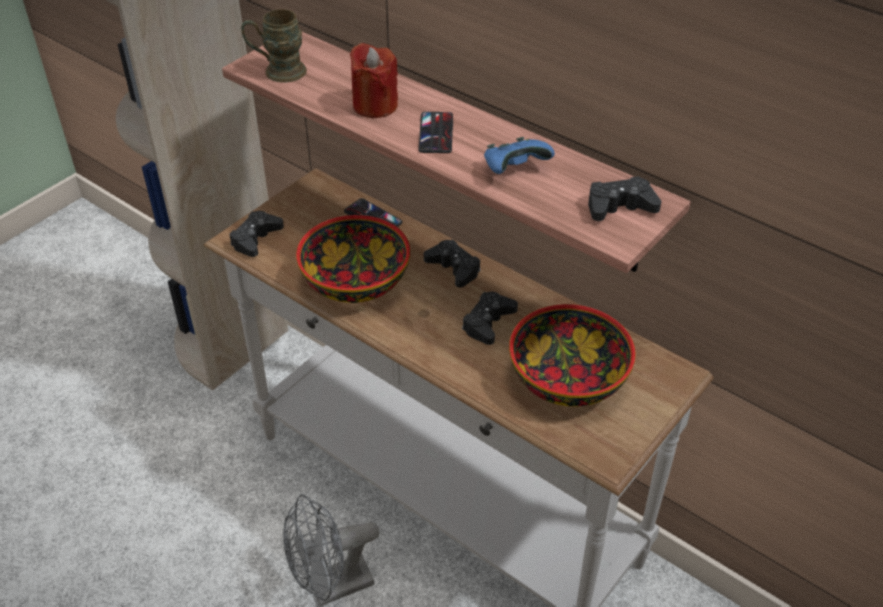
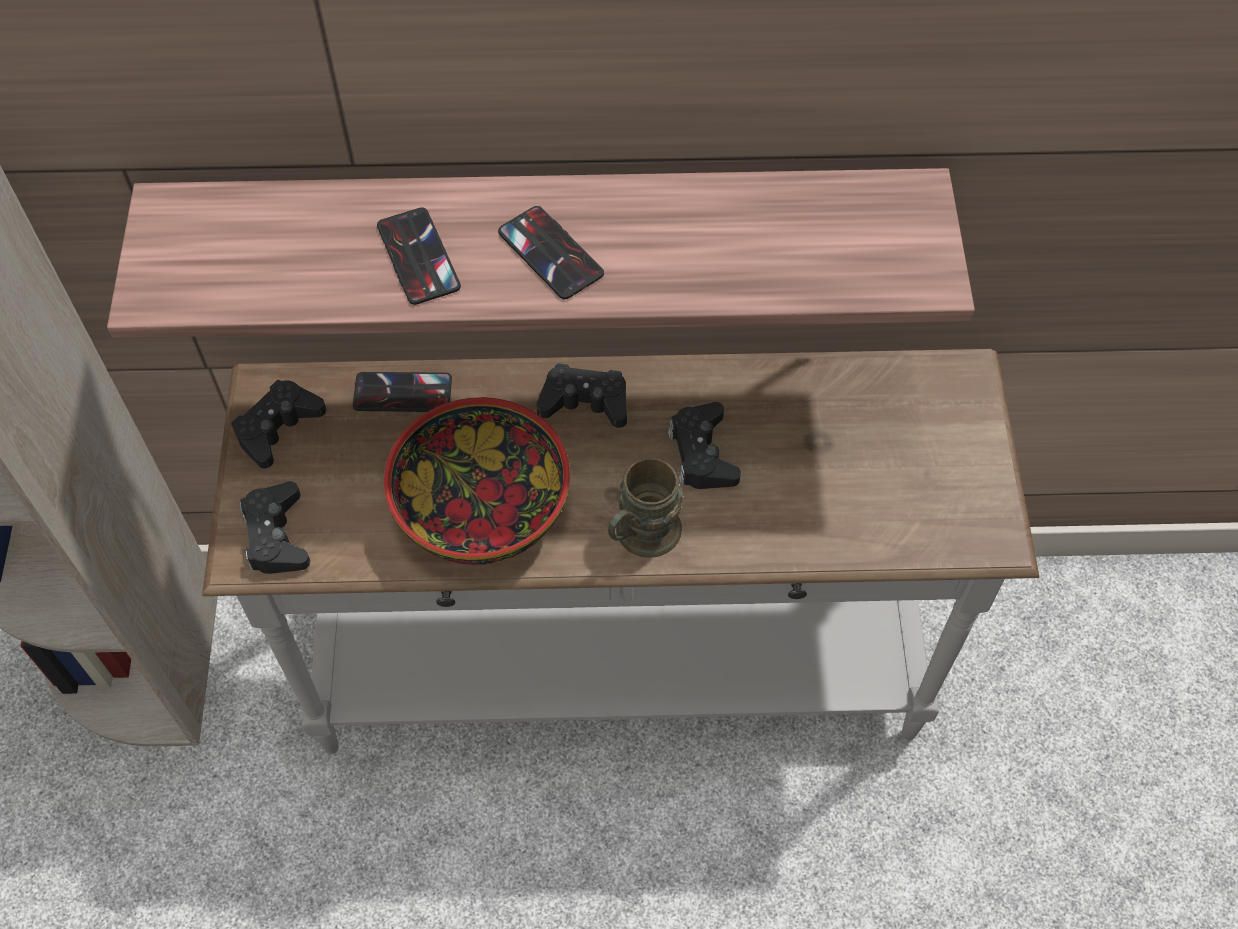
camera: 40 degrees left, 15 degrees up
(277, 72) = (206, 283): brown mug -> brown mug (640, 537)
(331, 587) = (593, 876): grey fan -> none
(375, 105) = (418, 257): red candle -> phone
(514, 169) = (709, 250): blue game controller -> none
(566, 379) = (860, 468): bowl -> none
(619, 207) = (885, 229): black game controller -> black game controller (278, 428)

